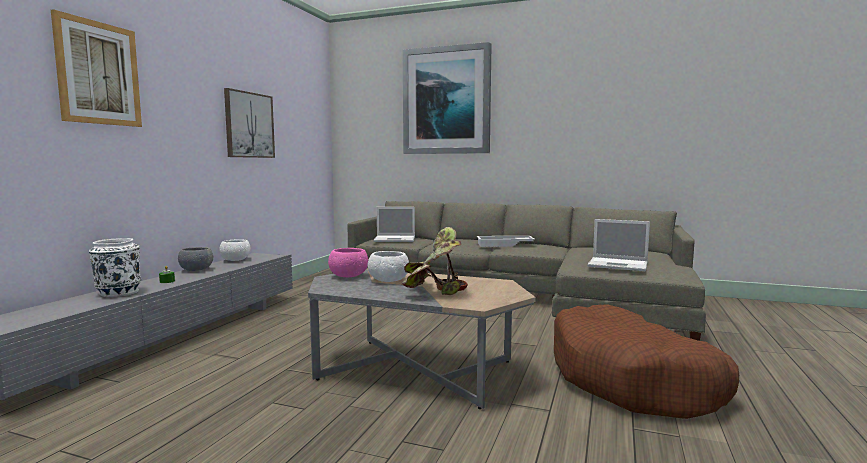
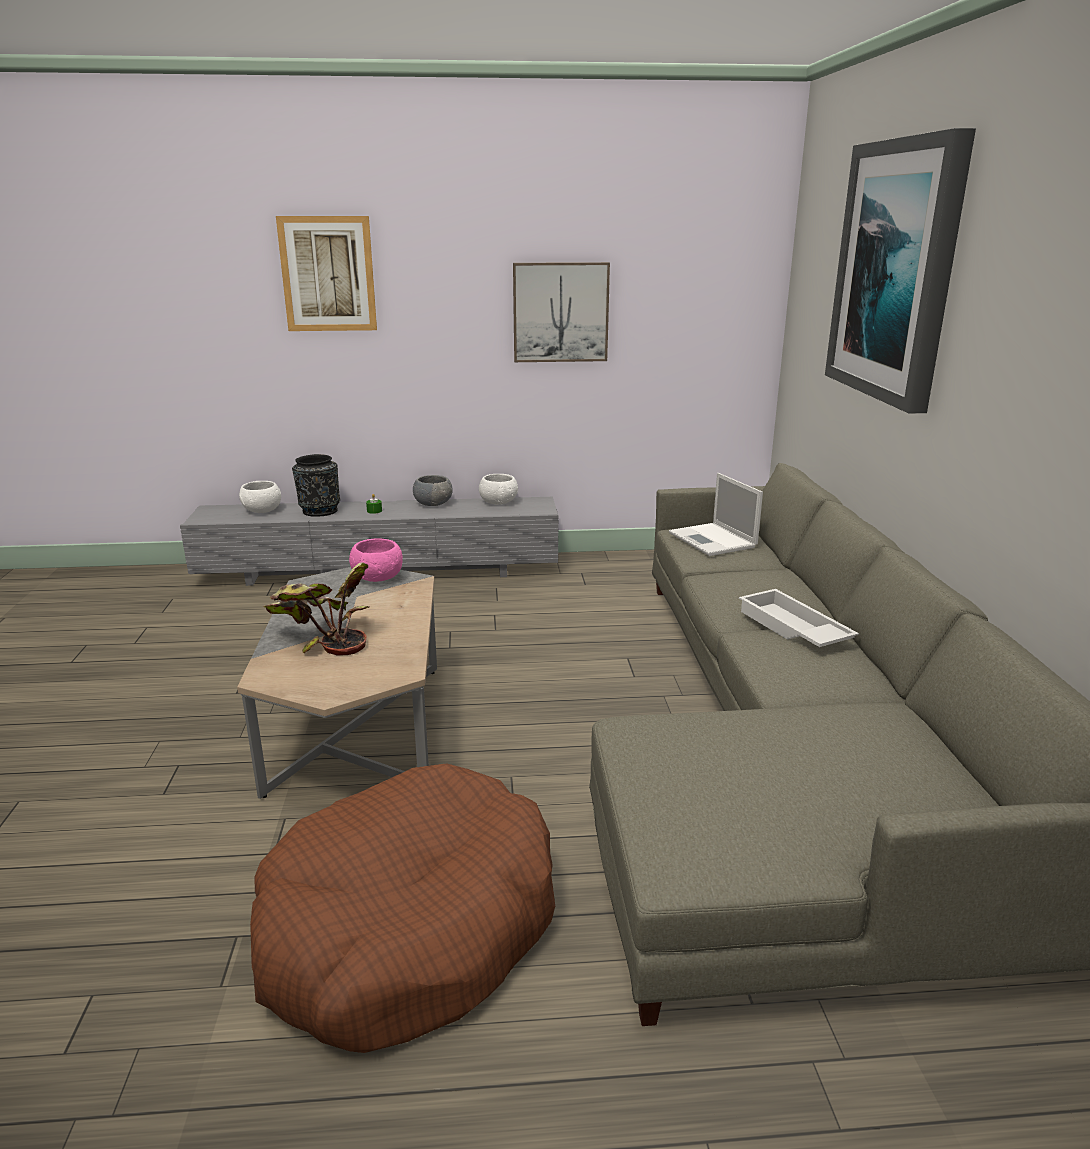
camera: 65 degrees right, 15 degrees up
(118, 293) = (319, 511): white vase -> black vase
(388, 280) = (366, 603): white bowl -> white bowl (262, 510)
(619, 265) = (688, 771): laptop -> none

